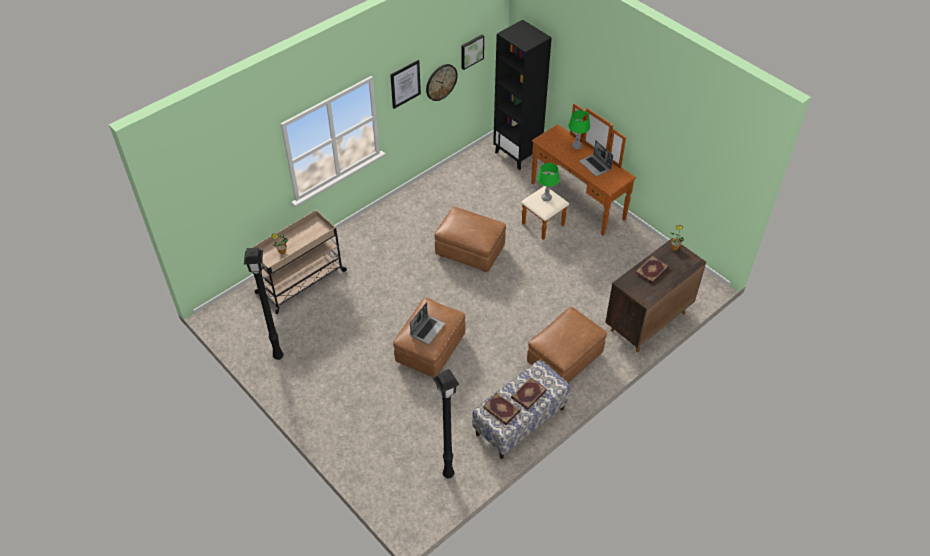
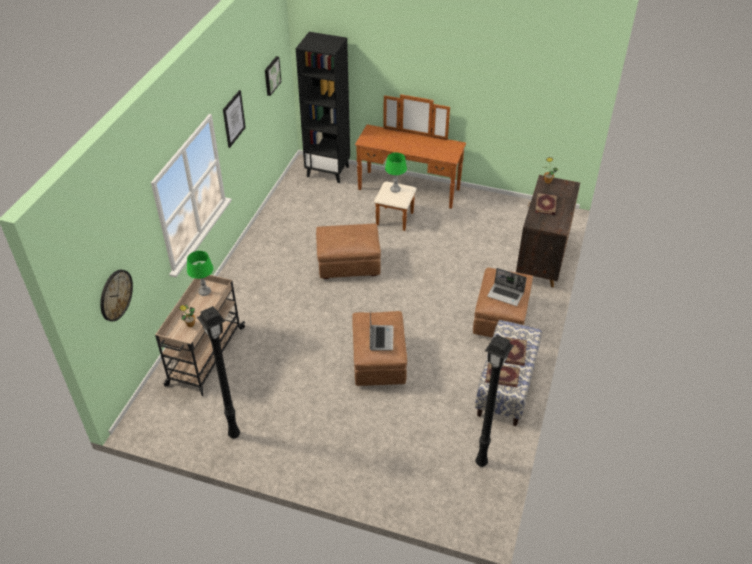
camera: 30 degrees left, 5 degrees down
(441, 82) = (256, 112): wall clock -> wall clock (115, 295)
(576, 146) = (397, 135): green table lamp -> green table lamp (204, 292)
(595, 166) = (426, 145): laptop -> laptop (506, 295)

